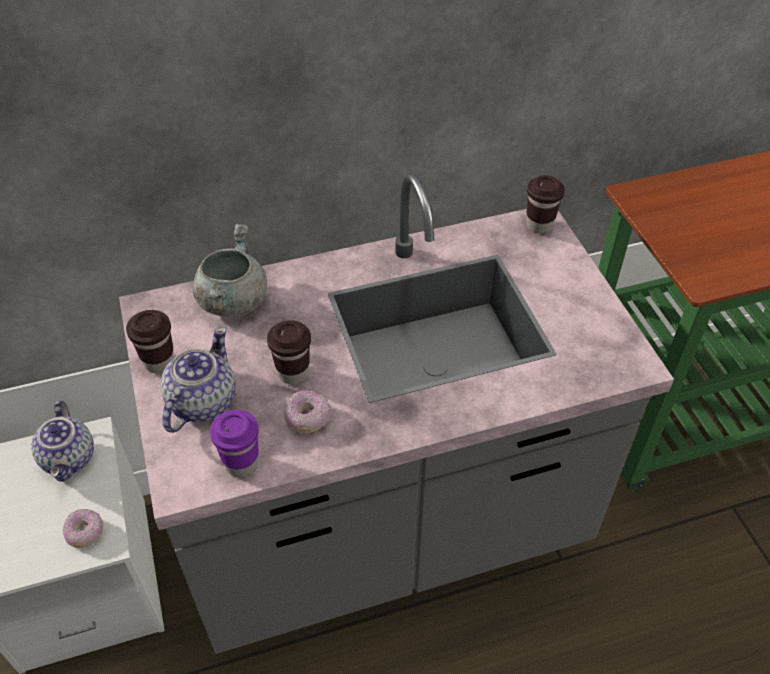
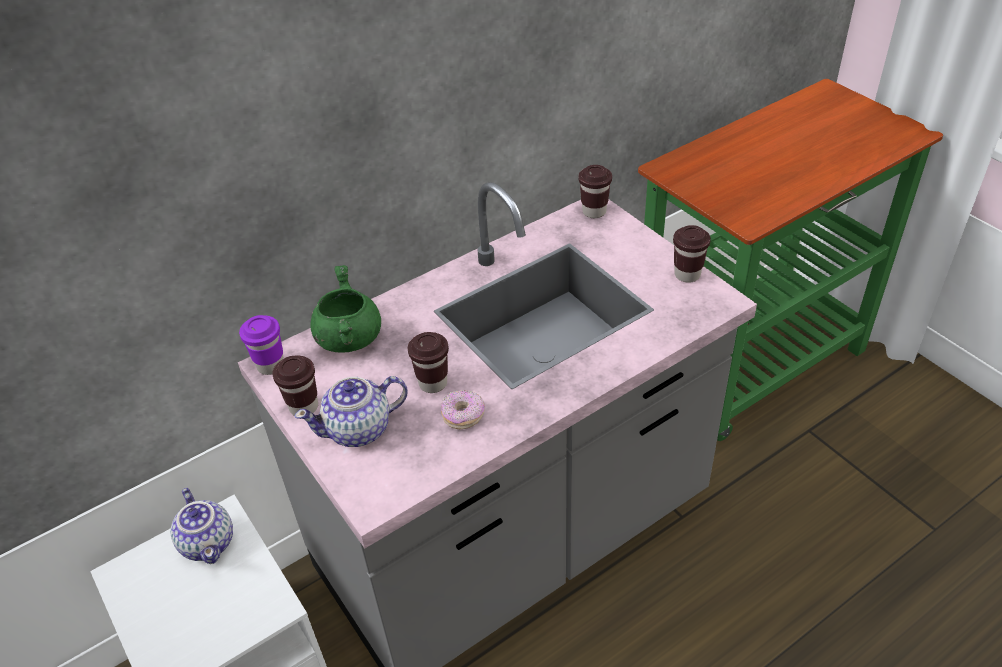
camera: 15 degrees left, 5 degrees down
(85, 532) = (253, 604): donut -> none
(201, 402) = (359, 429): teapot -> teapot turned 120 degrees counterclockwise
(232, 300) = (348, 338): grey cooking pot -> green cooking pot
(241, 464) = (421, 469): purple cup -> purple cup (270, 365)
(610, 324) = (687, 274): none -> brown cup

